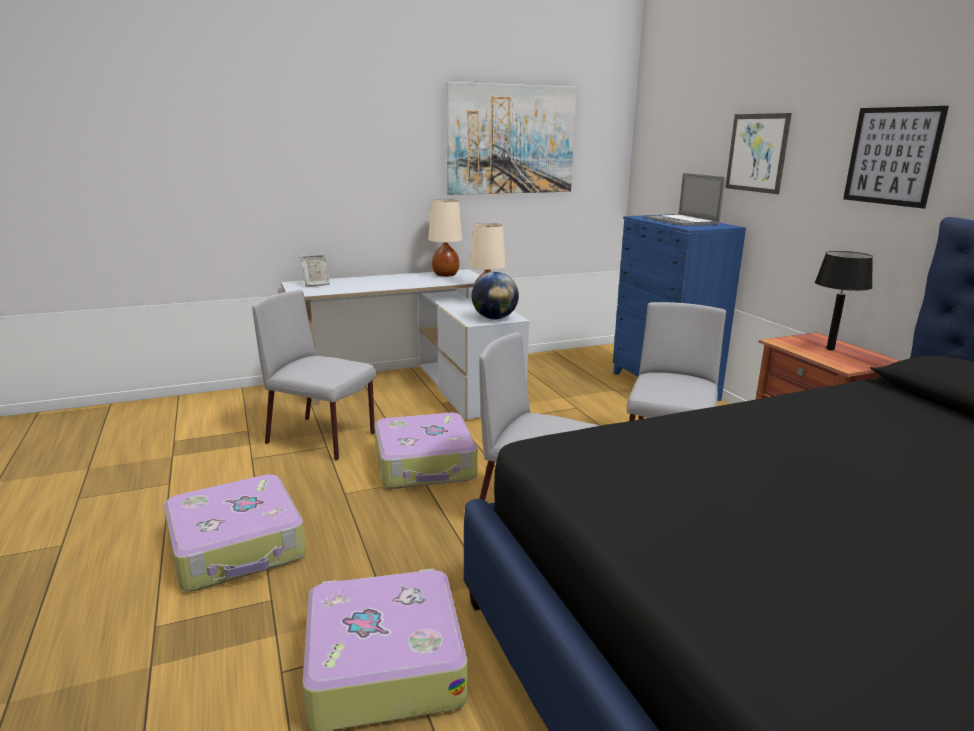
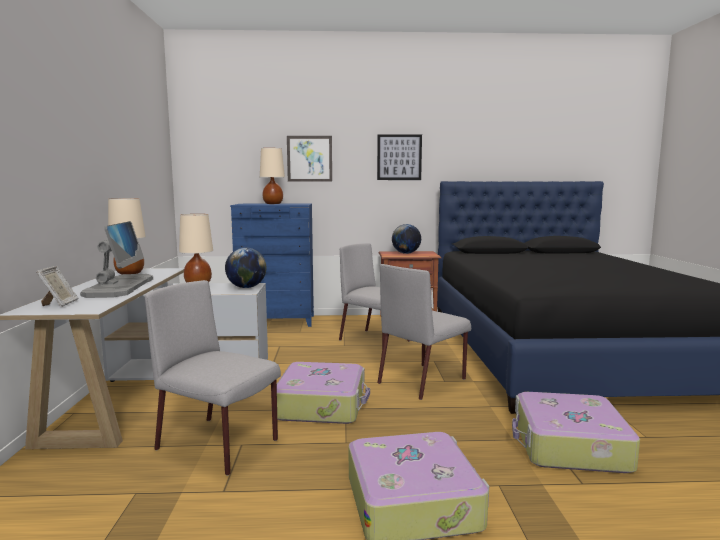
camera: 70 degrees left, 10 degrees down
(322, 438) = (219, 445): grey chair -> grey chair turned 75 degrees clockwise
(386, 283) = (120, 286): none -> monitor
(511, 140) = (128, 145): picture -> none
(681, 221) = (273, 204): laptop -> beige table lamp
(829, 349) = (406, 253): black table lamp -> globe

